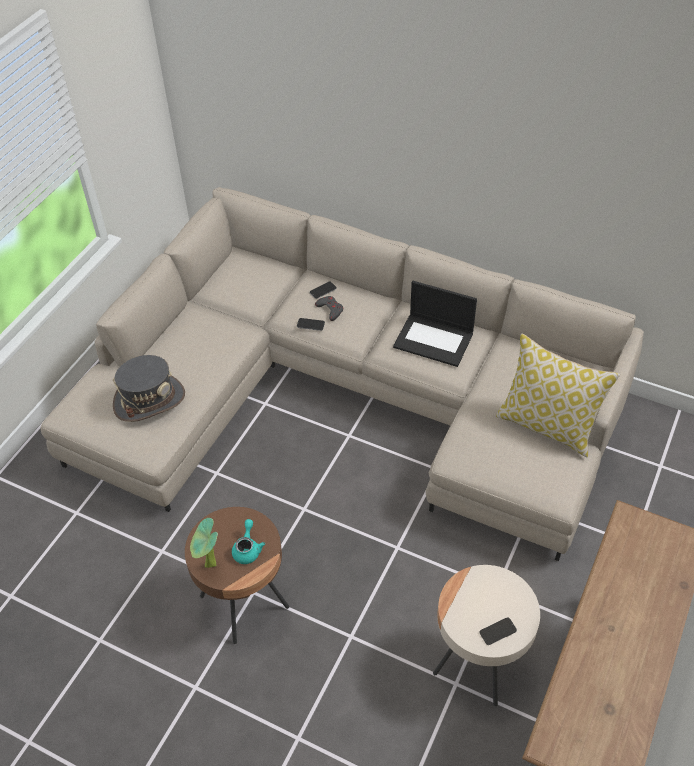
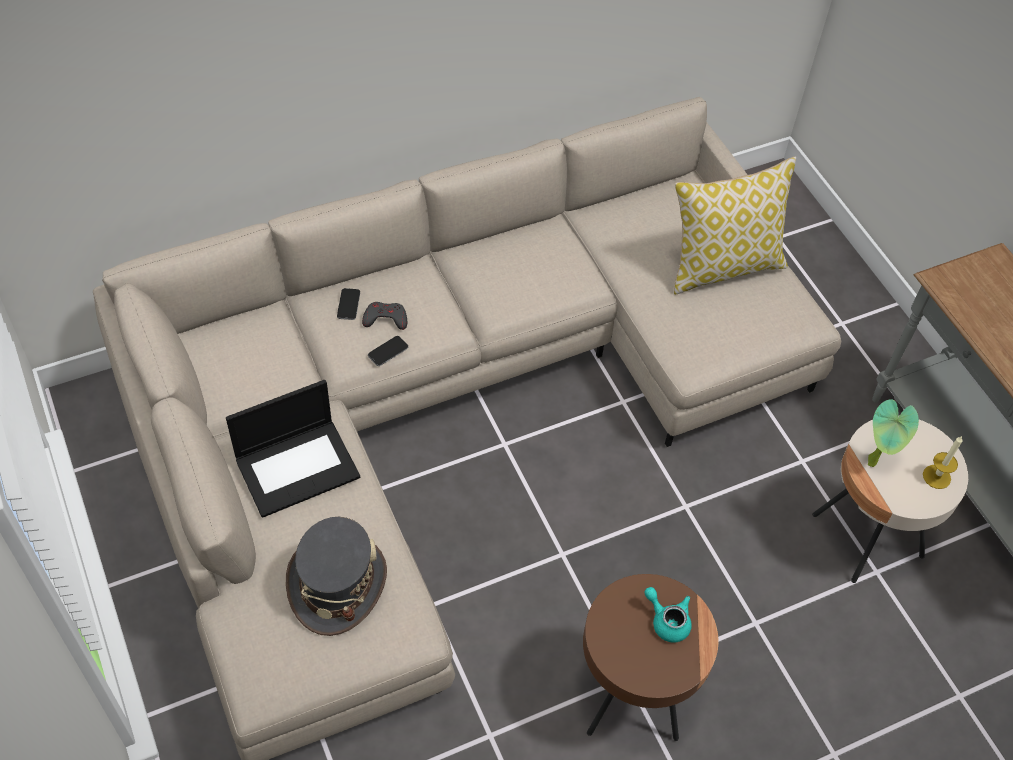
camera: 55 degrees left, 5 degrees up
(209, 566) = (660, 673): potted plant -> potted plant (874, 463)
(434, 340) = (527, 266): laptop -> laptop (298, 466)
(498, 631) = (936, 476): phone -> candle

